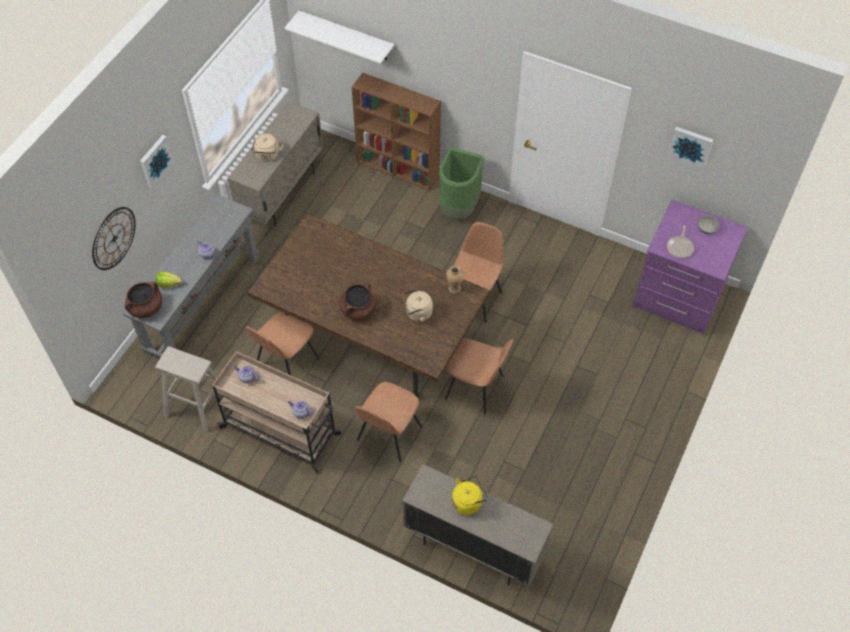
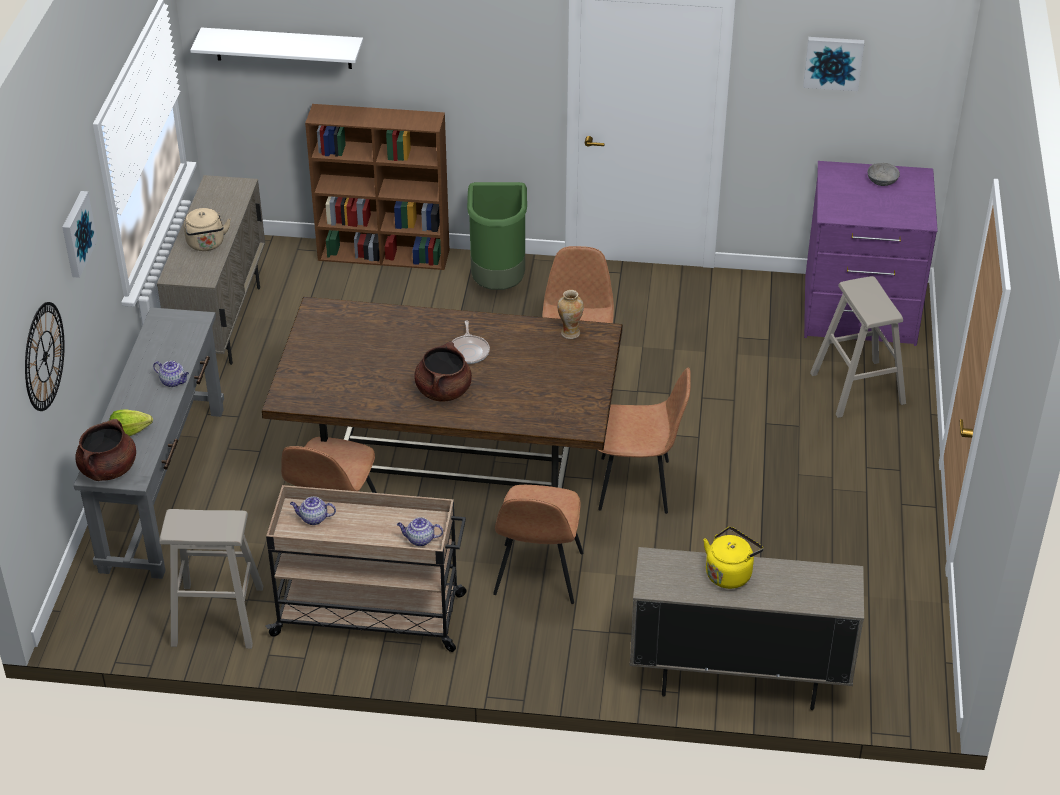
camera: 20 degrees left, 15 degrees down
(417, 313) = (533, 374): beige kettle -> none
(648, 357) = (857, 388): none -> beige stool
(680, 247) = (859, 208): frying pan -> frying pan (469, 351)

